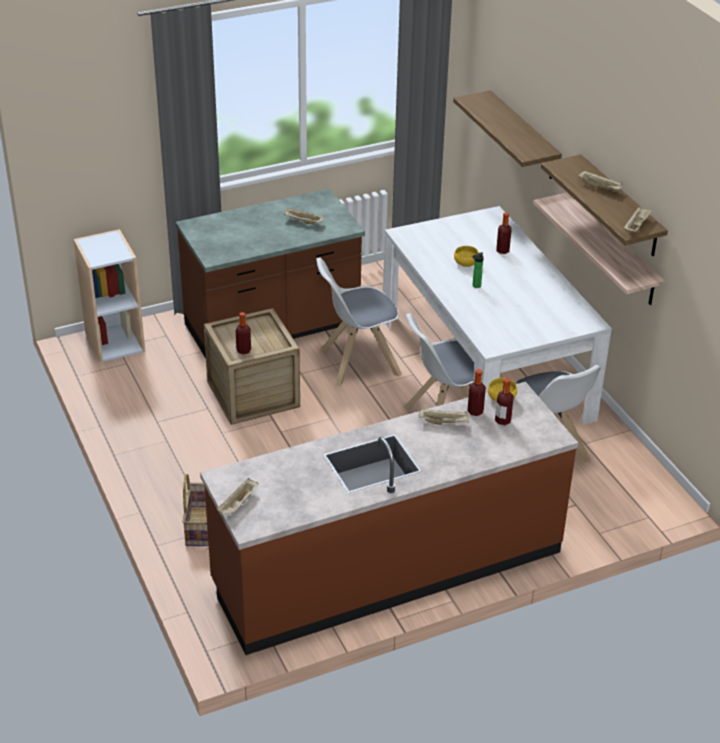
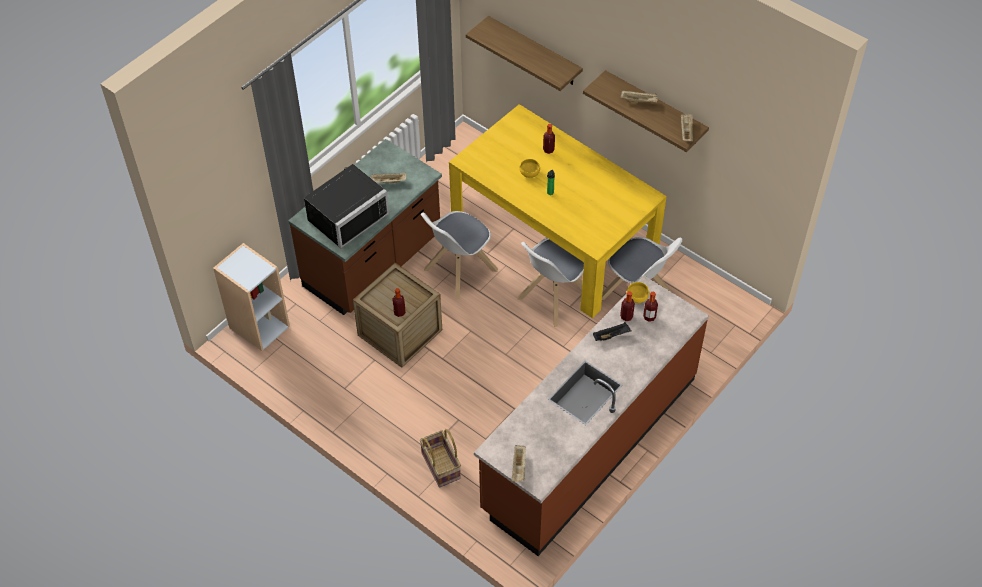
camera: 25 degrees left, 15 degrees up
(236, 234) = (345, 215): none -> black microwave
(444, 422) = (611, 335): beige tray -> black tray
(484, 367) = (553, 238): white dining table -> yellow dining table
(612, 249) = (649, 136): shelf -> none

